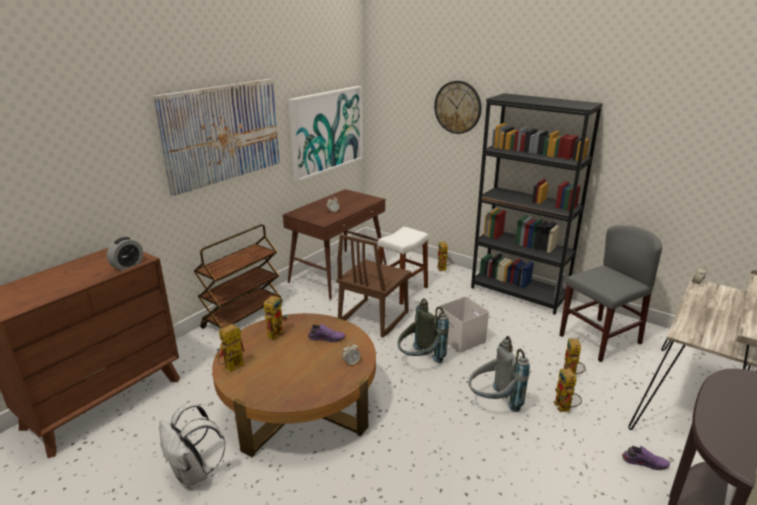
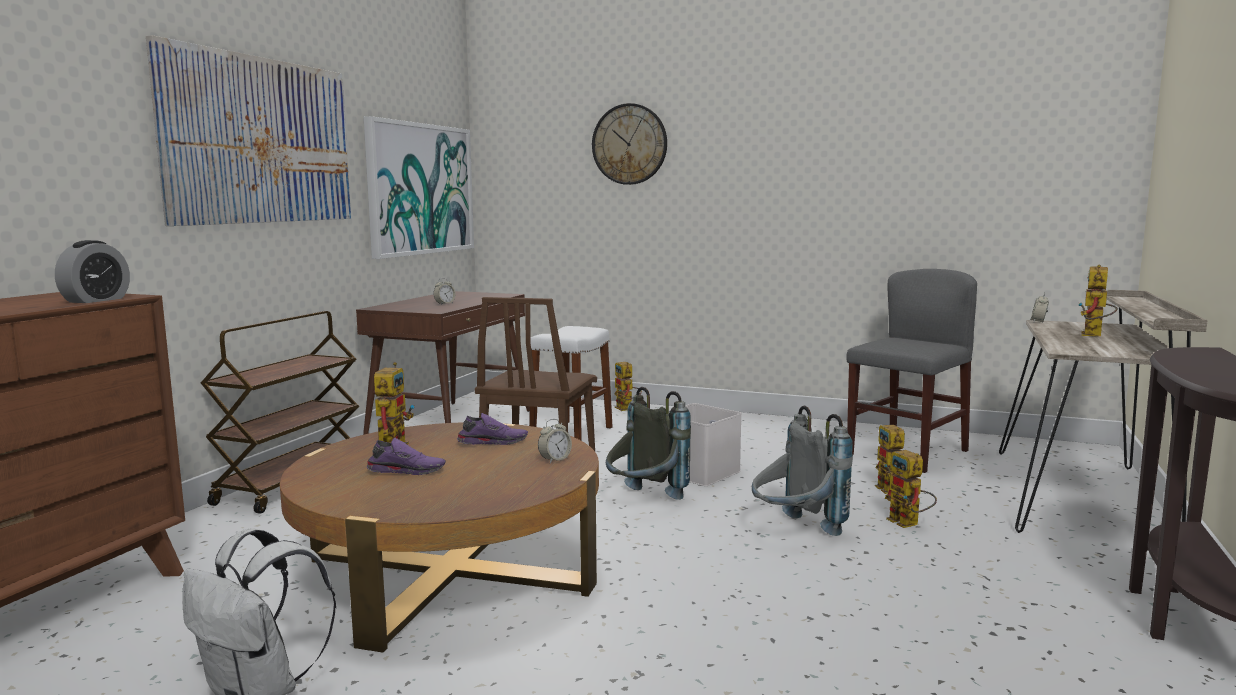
camera: 15 degrees left, 15 degrees down
(231, 368) = (323, 486): toy robot -> toy robot (1094, 335)
(518, 293) = (758, 421): black bookcase -> none
(644, 462) = (1066, 562): purple shoe -> purple shoe (407, 470)

